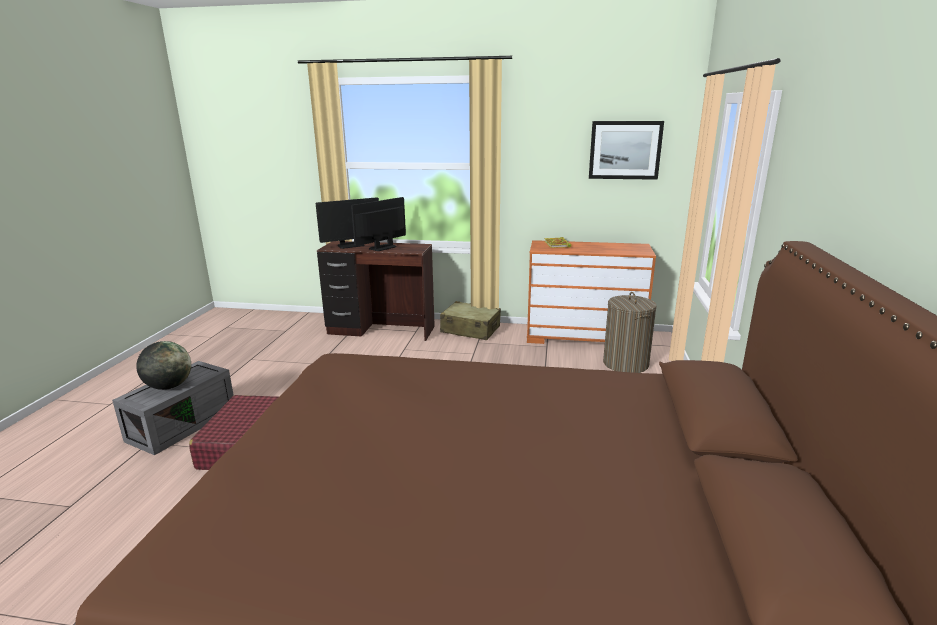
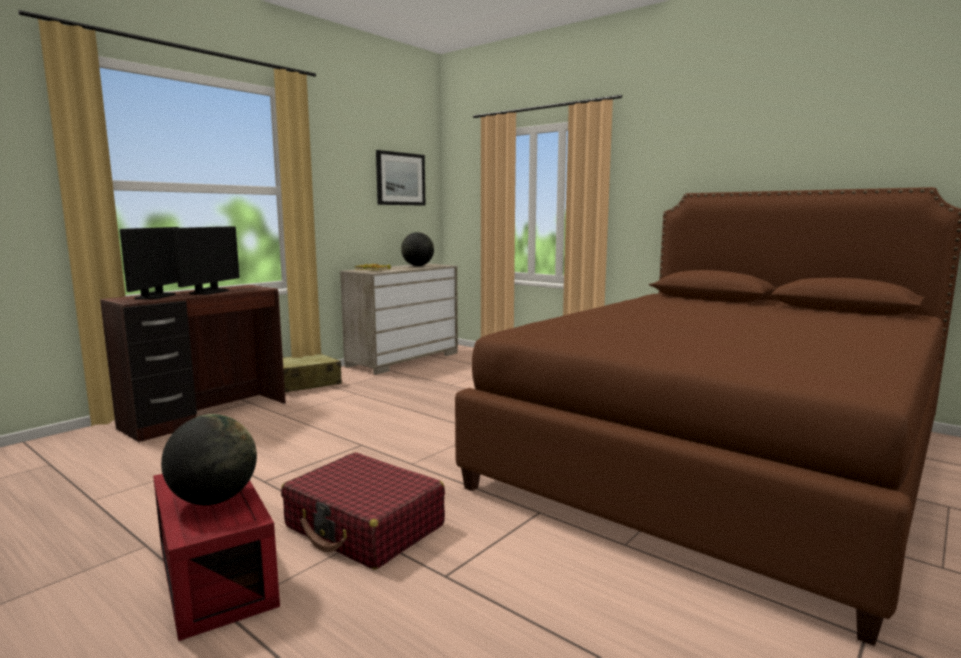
camera: 60 degrees left, 10 degrees down
(183, 423) = (212, 574): grey storage box -> red storage box
(382, 247) = (209, 292): monitor -> monitor turned 150 degrees counterclockwise
(584, 336) = (403, 359): orange dresser -> beige dresser
(617, 247) = (418, 266): none -> globe
(625, 364) = (469, 362): laundry basket -> none

